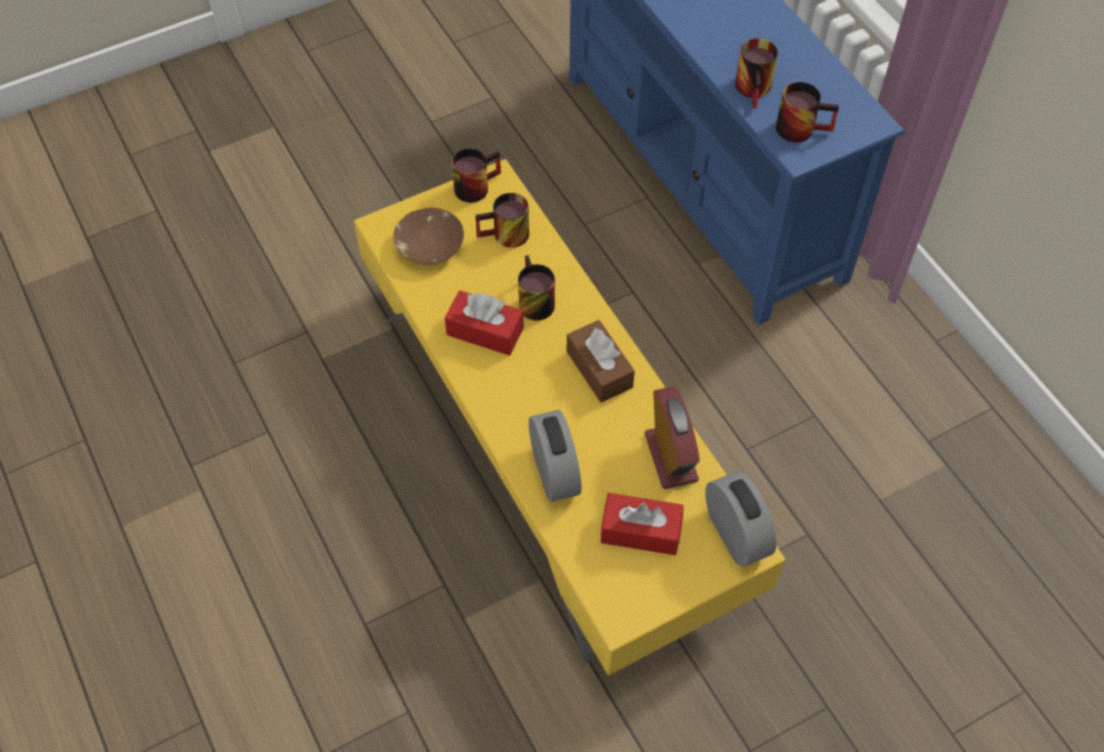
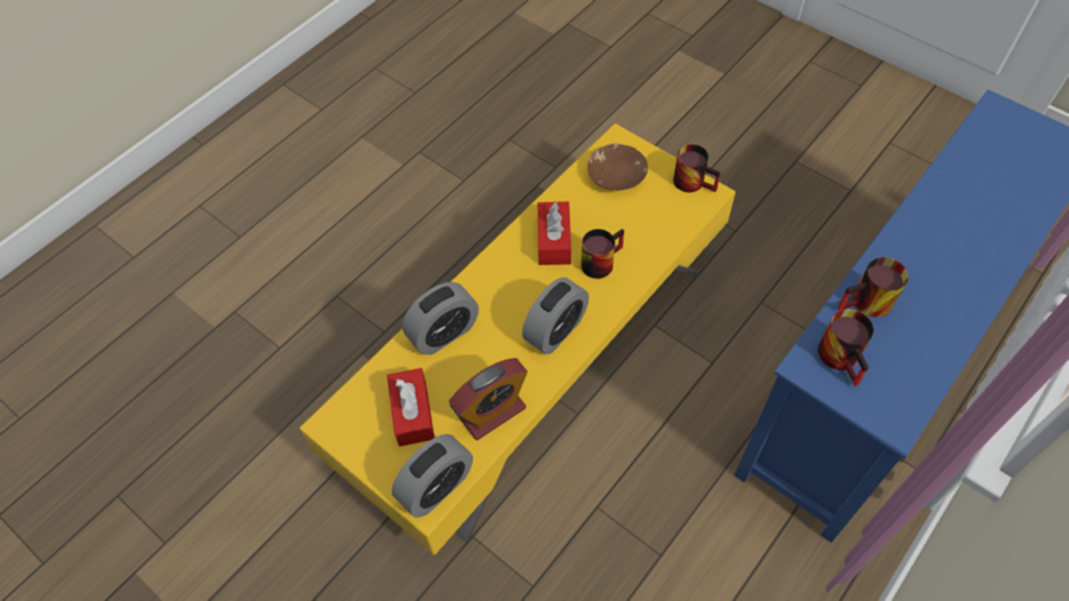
camera: 70 degrees right, 0 degrees up
(505, 237) = (653, 220): mug -> none
(599, 369) = (556, 330): brown tissue box -> alarm clock

